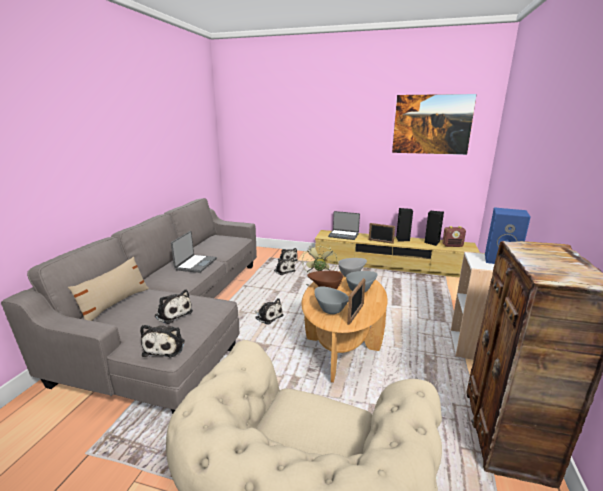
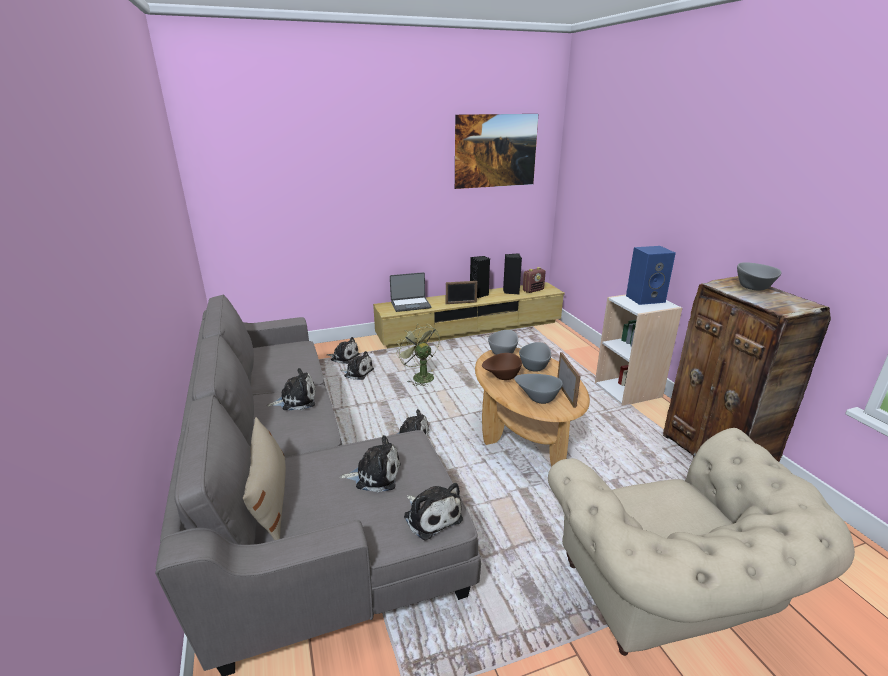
camera: 35 degrees left, 5 degrees up
(195, 264) = (296, 400): laptop -> plush toy
(553, 255) = (754, 289): none -> grey bowl

